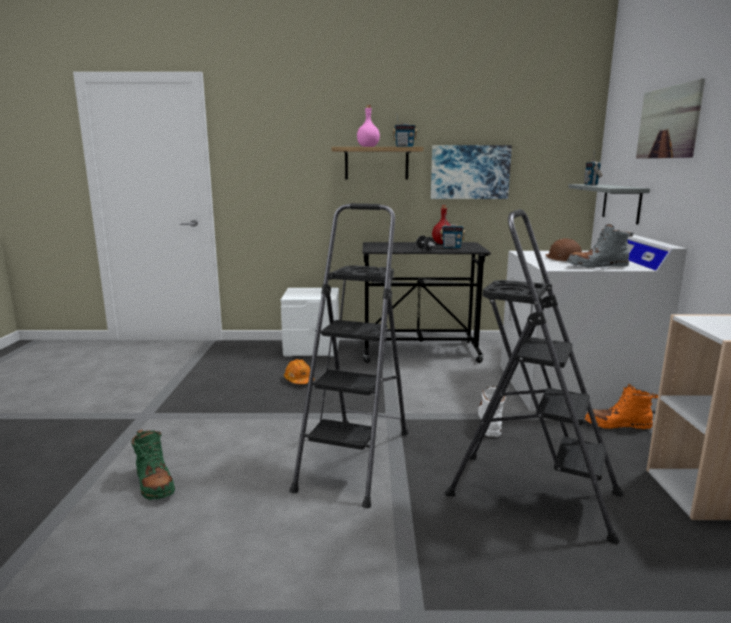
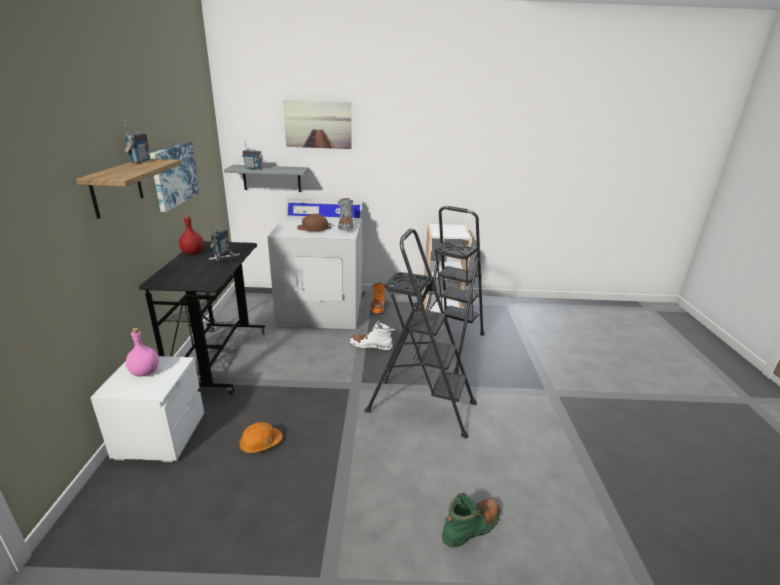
camera: 90 degrees left, 10 degrees up
(368, 147) = (124, 169): pink bottle -> pink bottle (145, 372)

